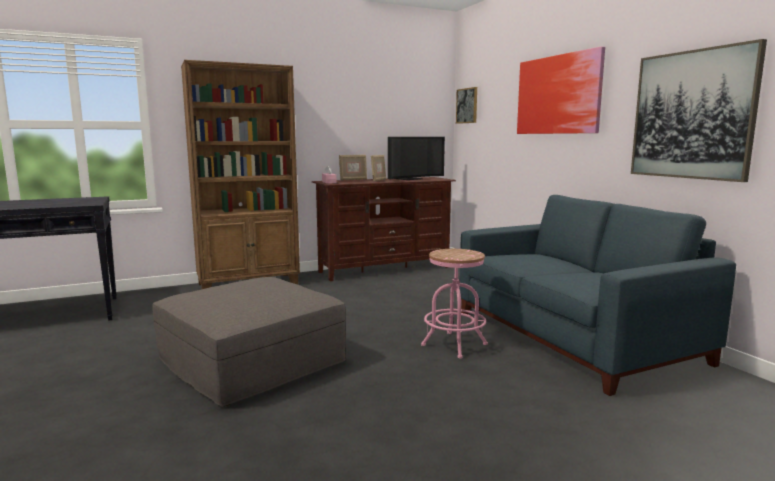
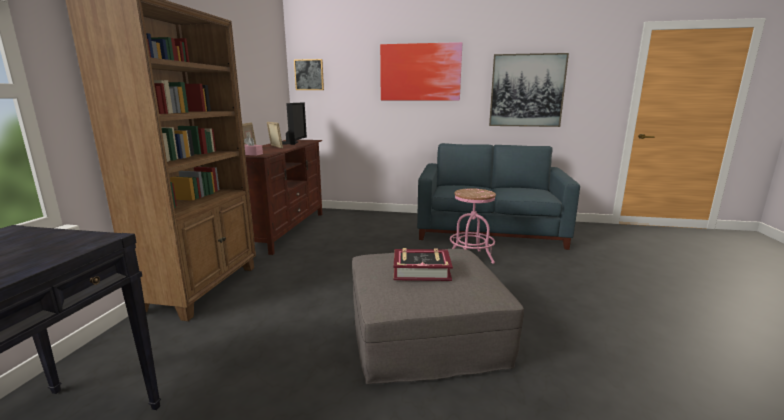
camera: 55 degrees left, 5 degrees up
(242, 291) = (421, 270): none -> book

